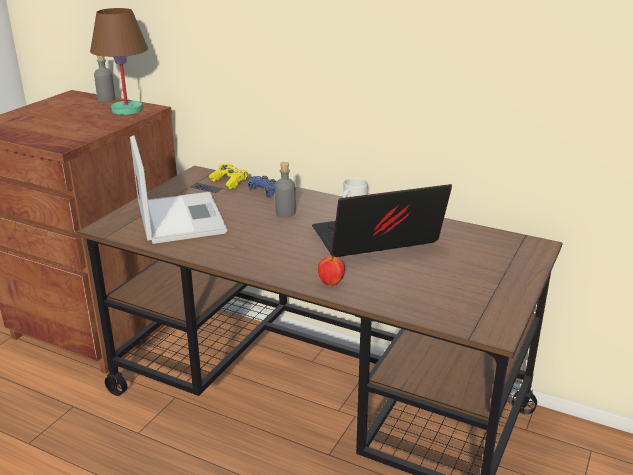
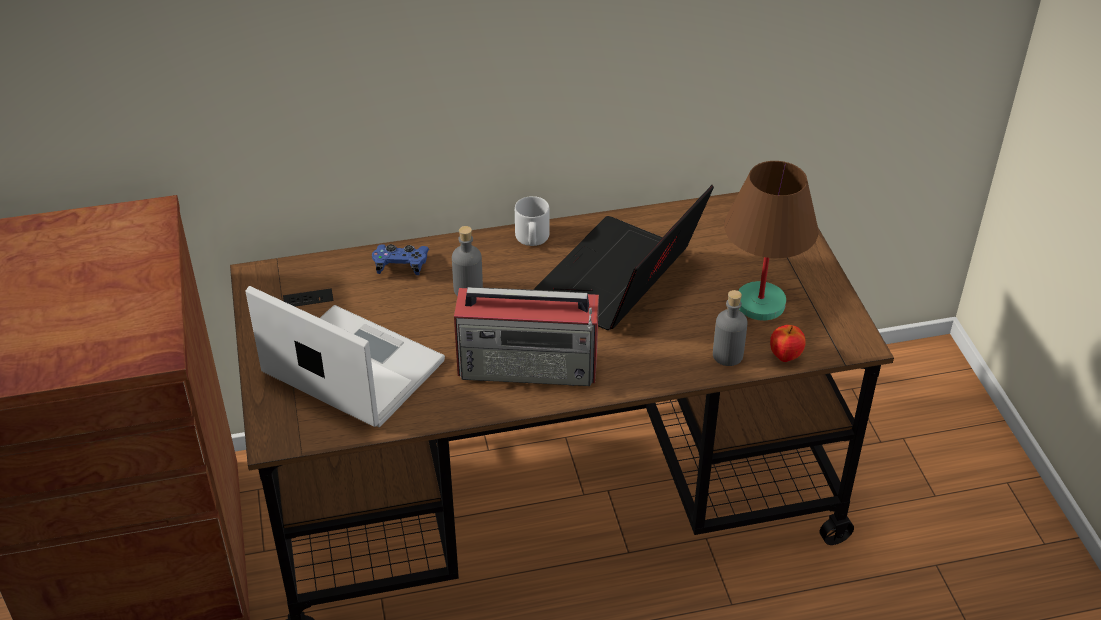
camera: 40 degrees left, 15 degrees up
(106, 99) = (46, 223): grey bottle -> grey bottle (727, 355)
(127, 110) = (123, 232): brown table lamp -> brown table lamp (761, 303)
(229, 182) = (326, 272): yellow game controller -> none
(265, 253) = (530, 366): none -> radio
(331, 283) = (649, 368): apple -> apple (785, 357)

